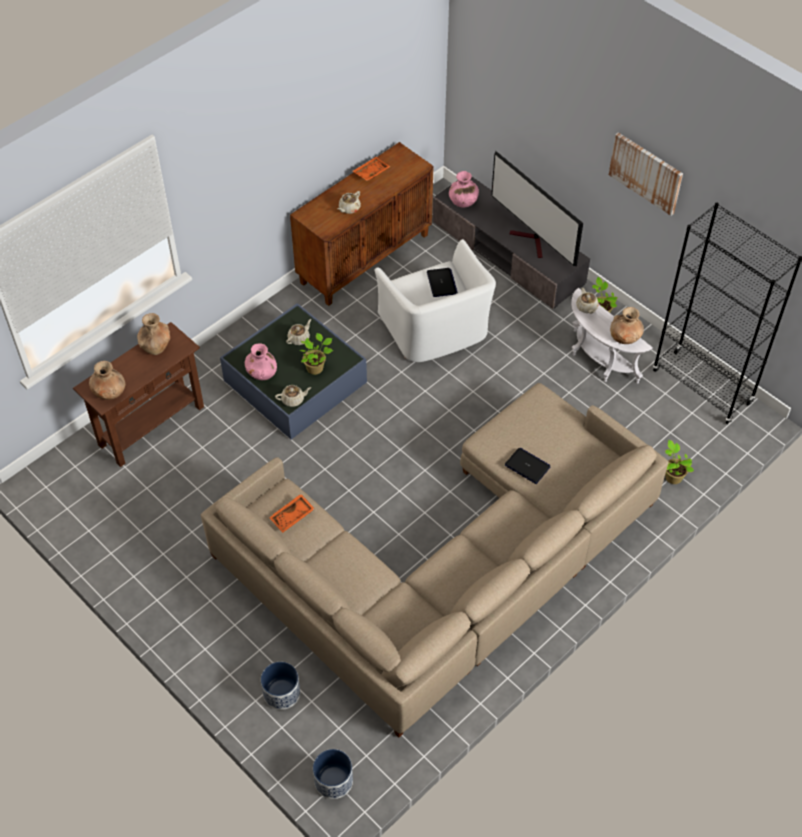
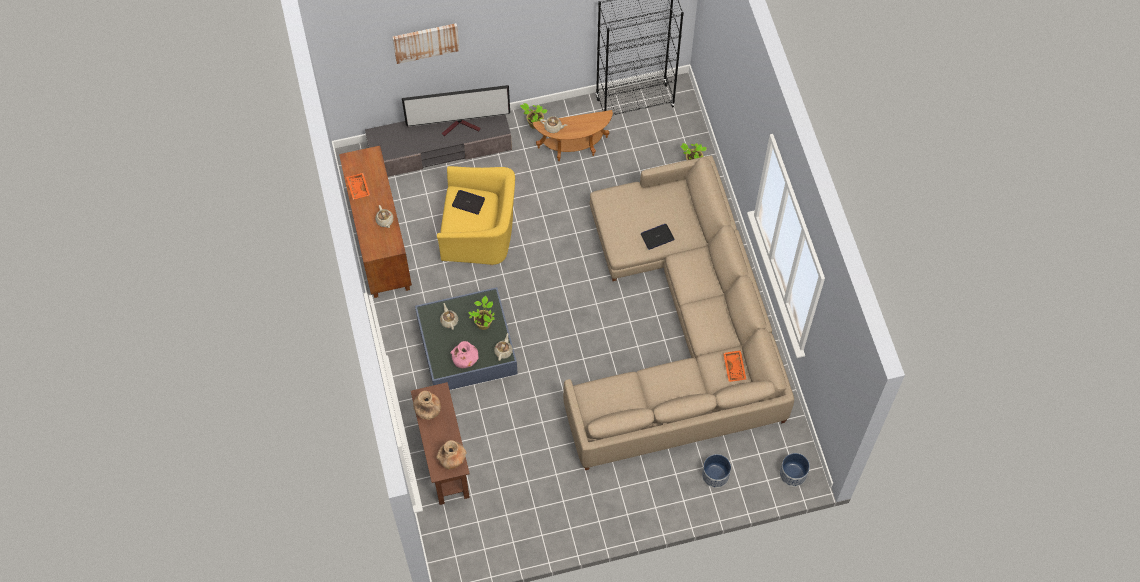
camera: 60 degrees left, 10 degrees up
(292, 517) = (610, 396): orange tray -> orange tray (735, 367)
(435, 329) = (479, 232): white armchair -> yellow armchair
(463, 202) = (392, 147): pink vase -> none
(598, 361) = (574, 149): white side table -> brown side table
(625, 337) = (593, 120): brown vase -> none
(646, 173) = (530, 23): picture -> picture (425, 42)

